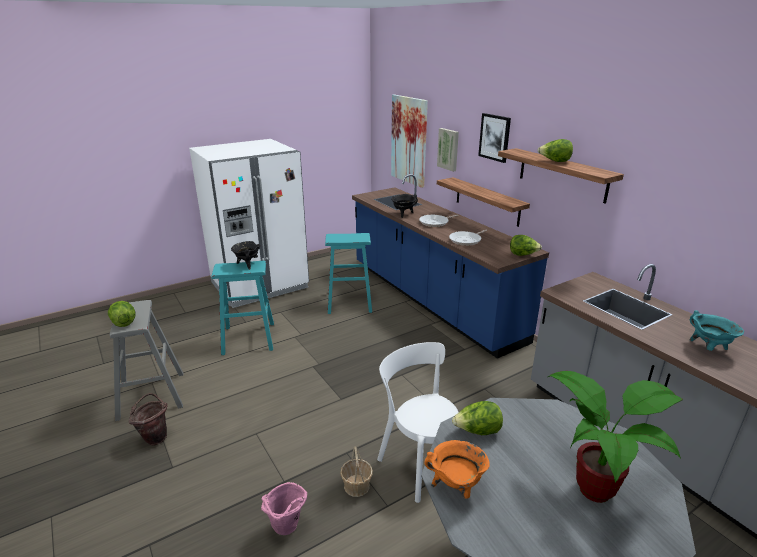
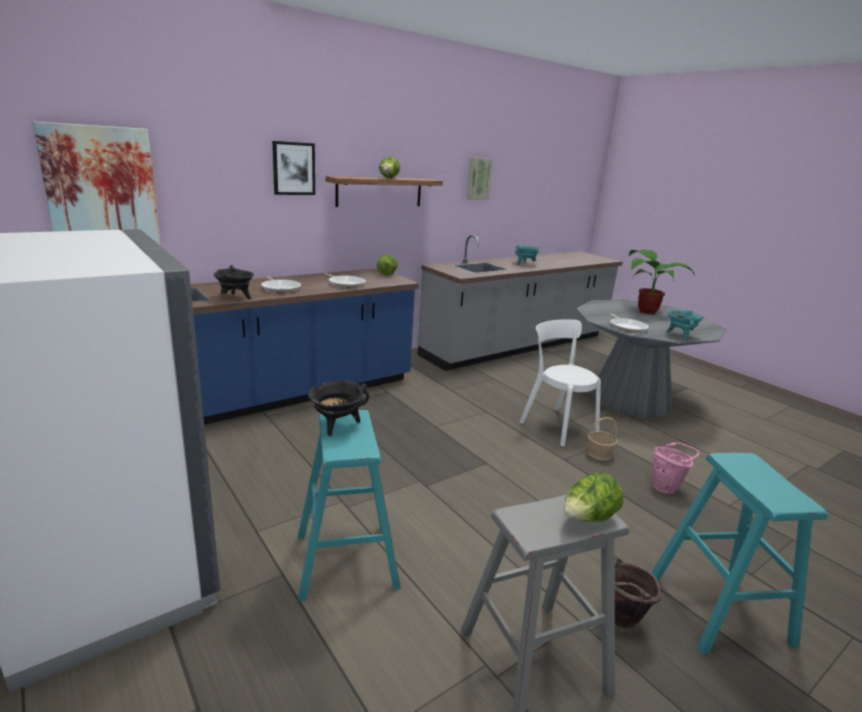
camera: 95 degrees left, 5 degrees down
(349, 302) = (248, 458): turquoise stool -> turquoise stool (718, 609)
(420, 462) = (556, 425): white chair -> white chair turned 90 degrees clockwise
(448, 149) = (212, 197): picture -> picture (478, 178)
(456, 487) = (680, 336): orange cooking pot -> turquoise cooking pot
(477, 431) = (627, 327): lettuce -> frying pan
(487, 201) = (293, 247): shelf -> none

